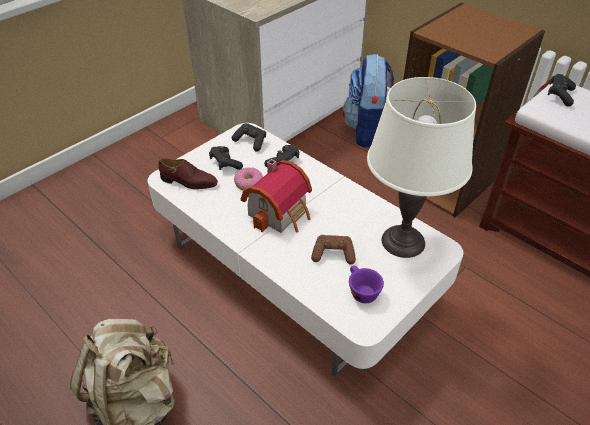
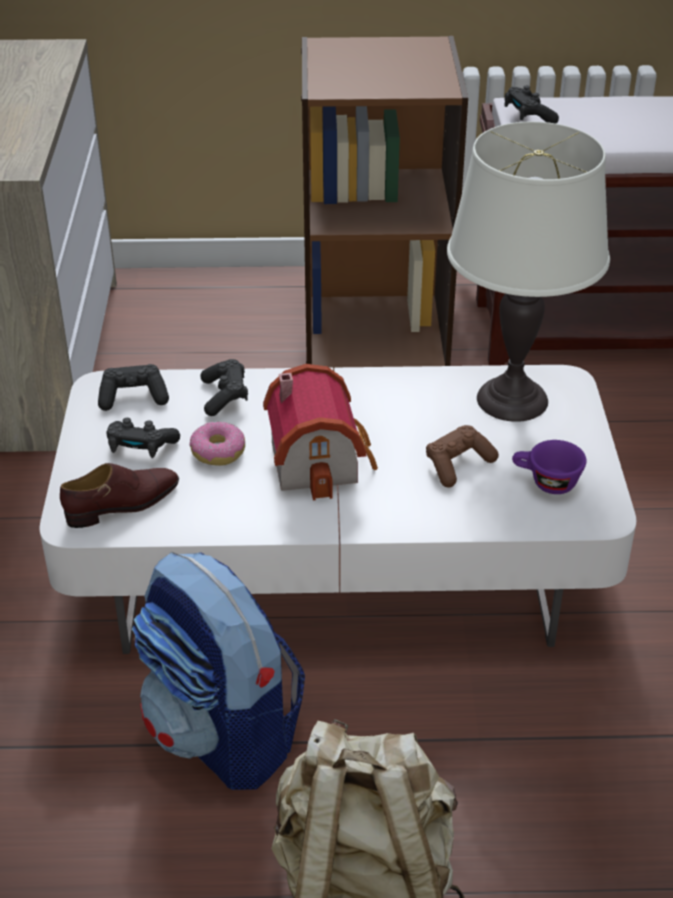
camera: 45 degrees left, 5 degrees down
(369, 132) = (194, 322): backpack -> backpack (223, 733)

